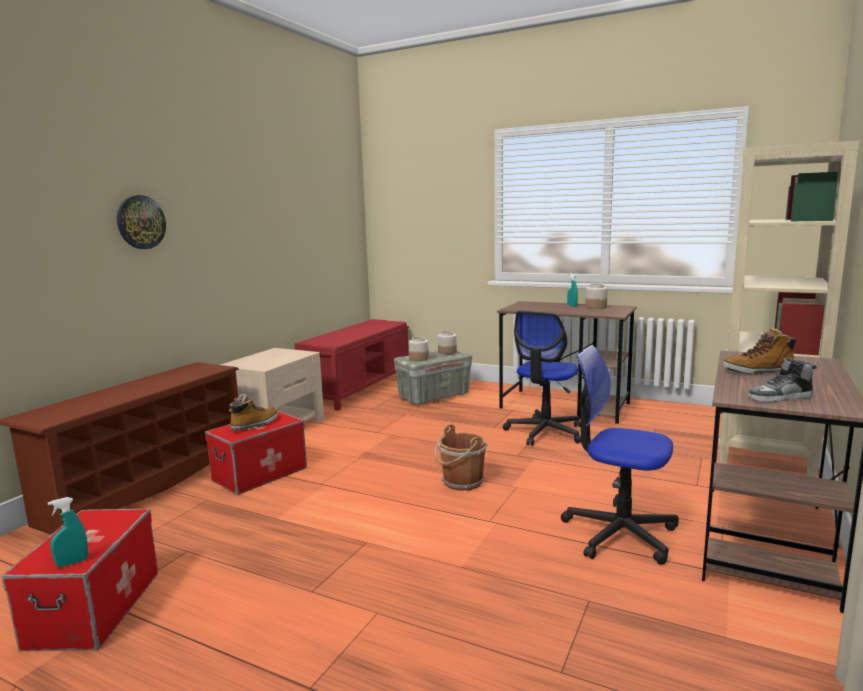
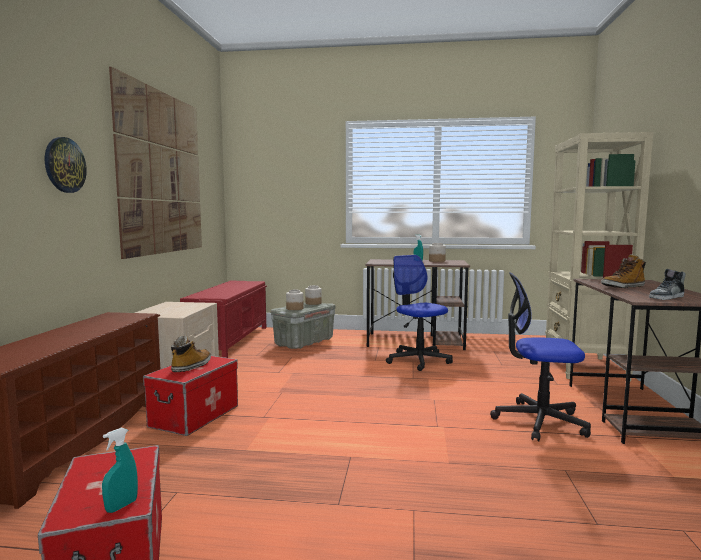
camera: 20 degrees left, 5 degrees down
(268, 212) = (161, 173): none -> picture
(461, 482) = (387, 401): brown bucket -> none
(545, 432) = (418, 360): office chair -> office chair turned 135 degrees clockwise

